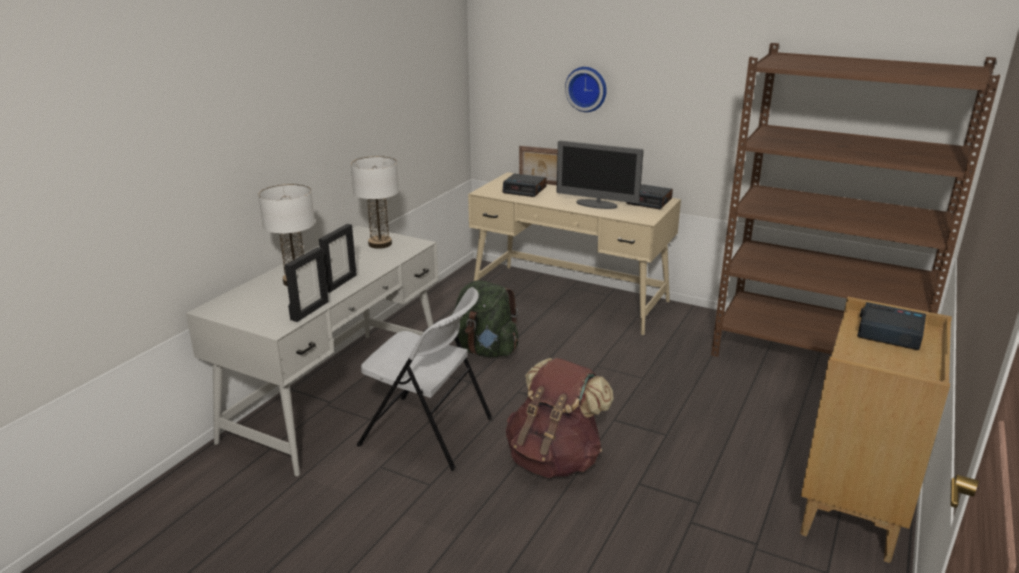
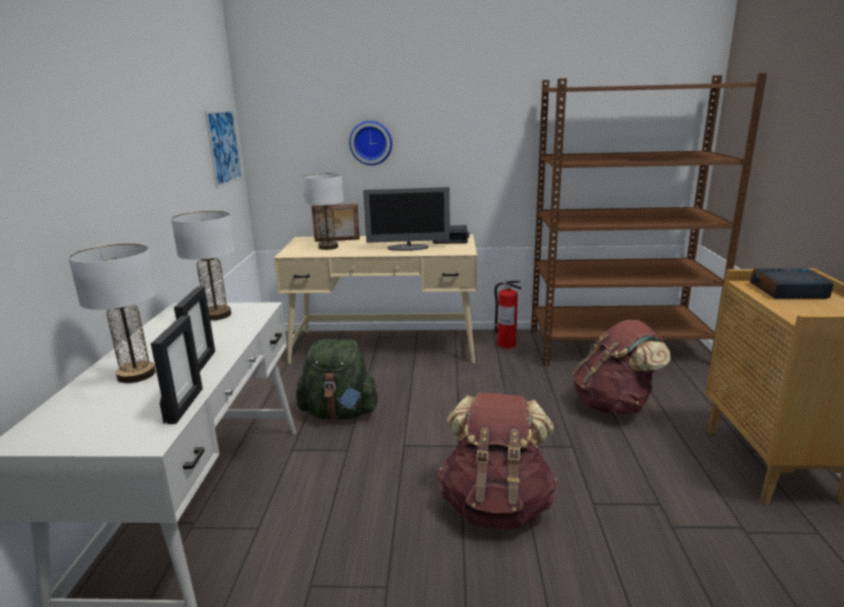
camera: 25 degrees left, 5 degrees down
(426, 432) = (337, 521): white chair -> none
(443, 82) = (224, 147): none -> picture
(525, 190) = (328, 247): alarm clock -> table lamp
(693, 324) = (506, 344): none -> fire extinguisher
(746, 411) = (614, 405): none -> brown backpack

